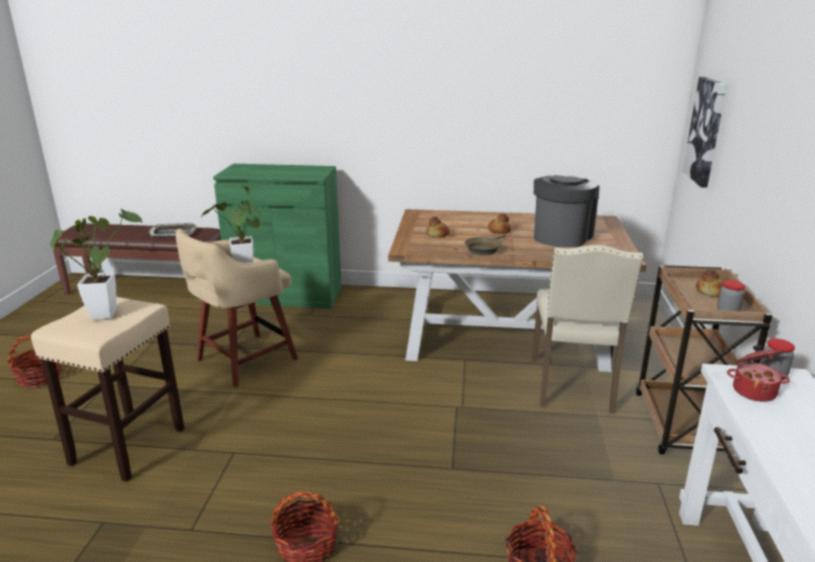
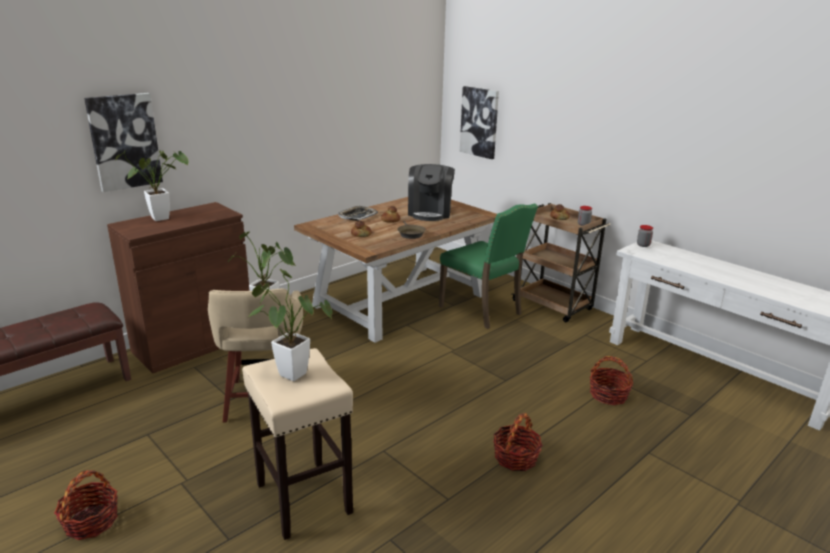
camera: 50 degrees left, 0 degrees up
(173, 233) = (60, 322): tray -> tray (357, 216)
(256, 92) = (124, 141): none -> picture
(272, 168) = (165, 218): none -> potted plant
(286, 295) = (193, 344): green cabinet -> brown cabinet
(561, 236) = (430, 212): coffee machine -> coffee machine turned 150 degrees counterclockwise
(574, 385) = (482, 310): beige chair -> green chair
(753, 391) = (650, 253): cooking pot -> none

